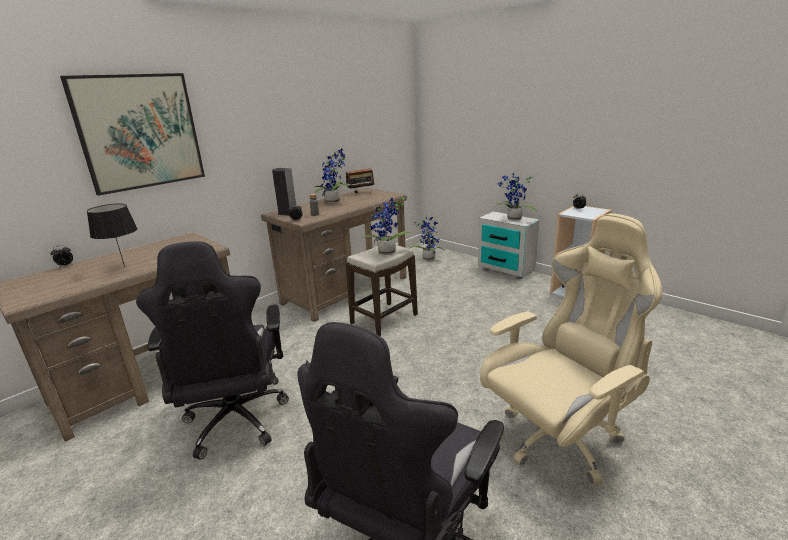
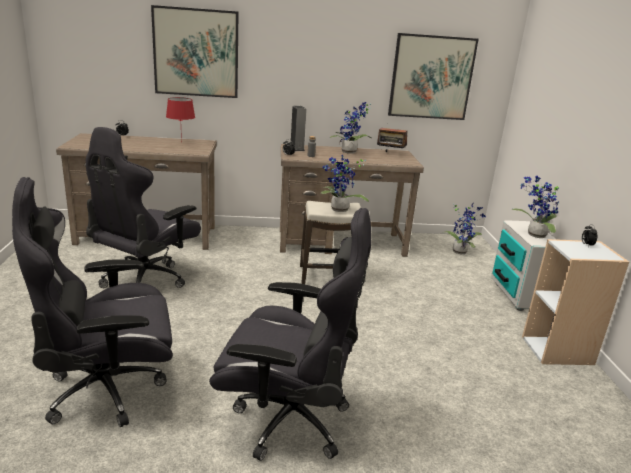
camera: 40 degrees right, 0 degrees up
(124, 267) = (140, 146): black table lamp -> none
(161, 246) = (181, 142): none -> red table lamp
(367, 117) = (431, 77): none -> picture
(555, 443) = (284, 420): beige office chair -> black office chair

